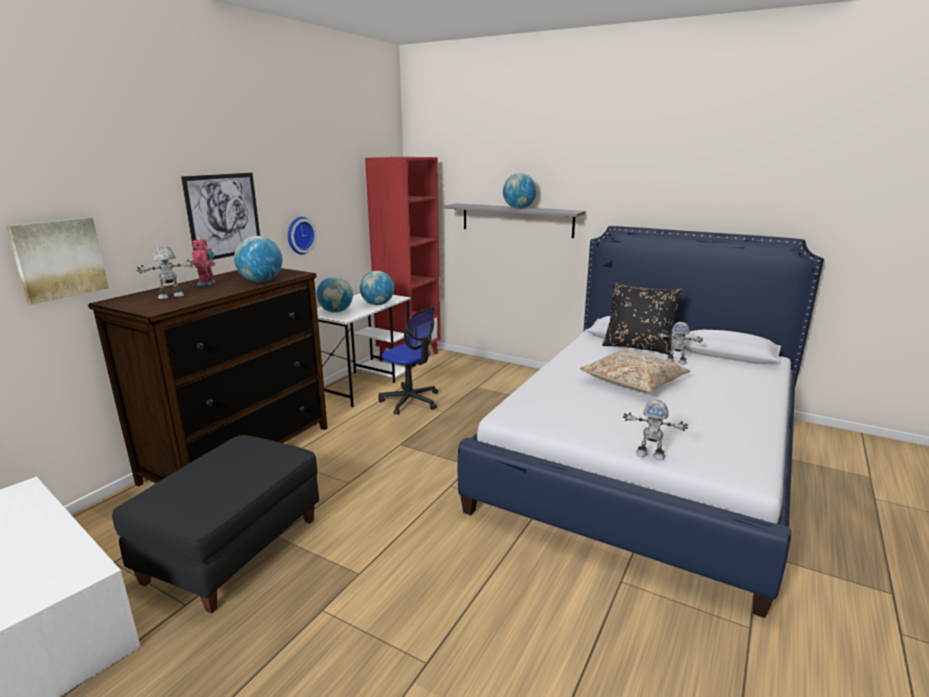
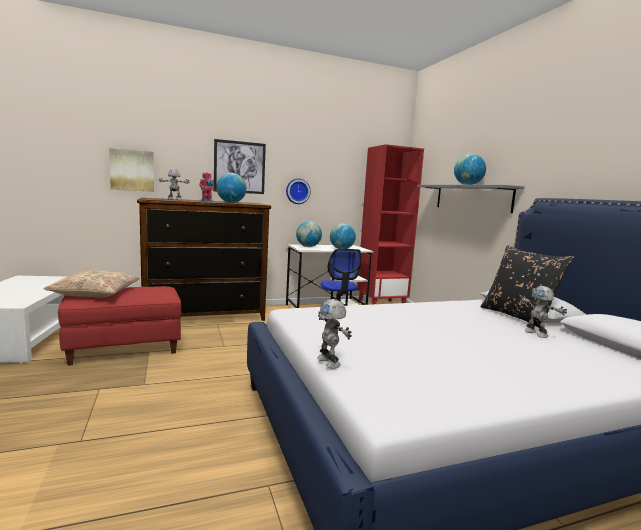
camera: 40 degrees right, 10 degrees down
(232, 549) = (124, 347): black ottoman -> red ottoman
(633, 381) = (448, 328): beige pillow -> beige pillow (96, 293)

